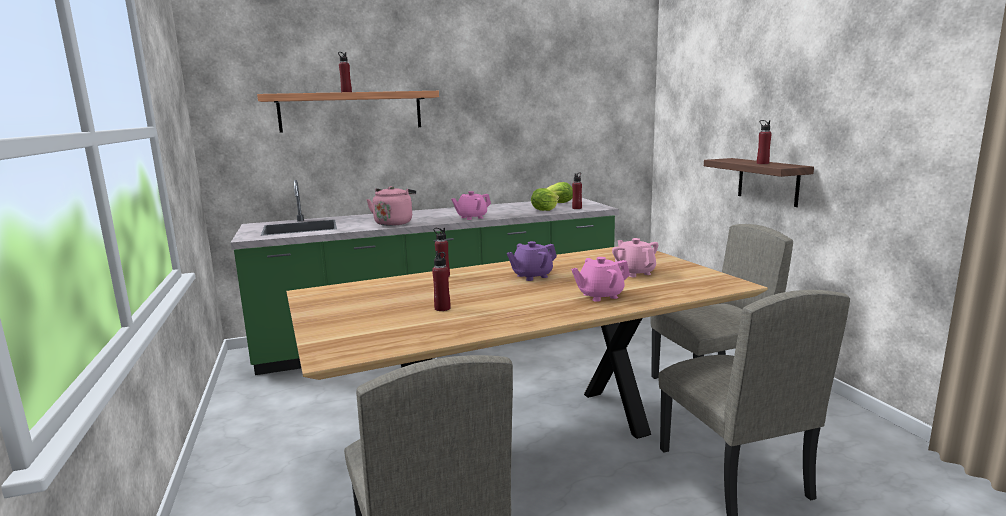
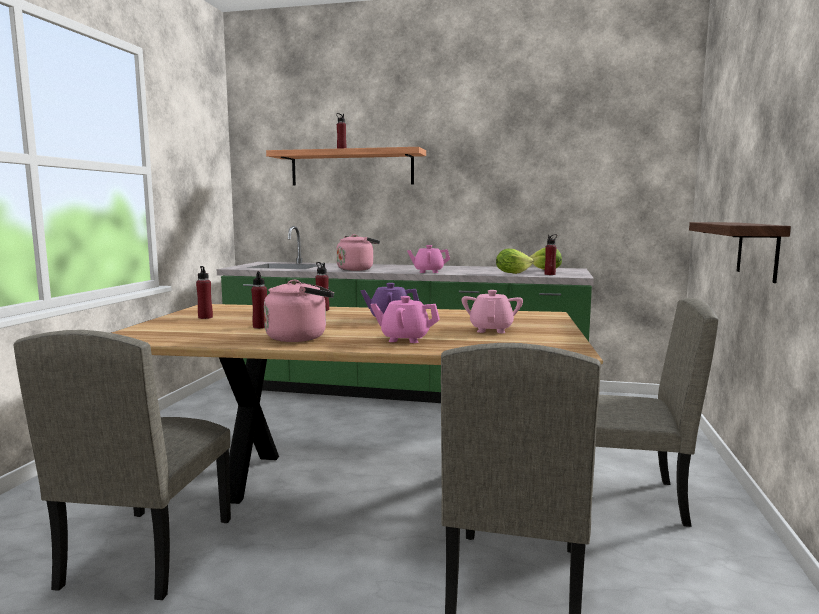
camera: 30 degrees right, 5 degrees down
(513, 313) = (300, 337): none -> pink kettle
(762, 163) = (736, 223): red bottle -> red bottle (205, 317)

